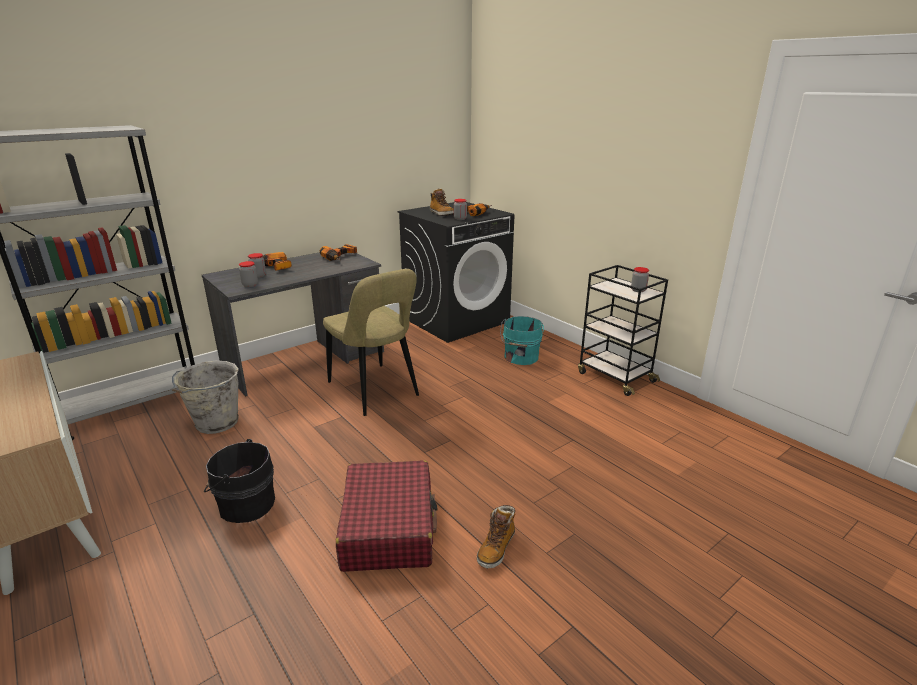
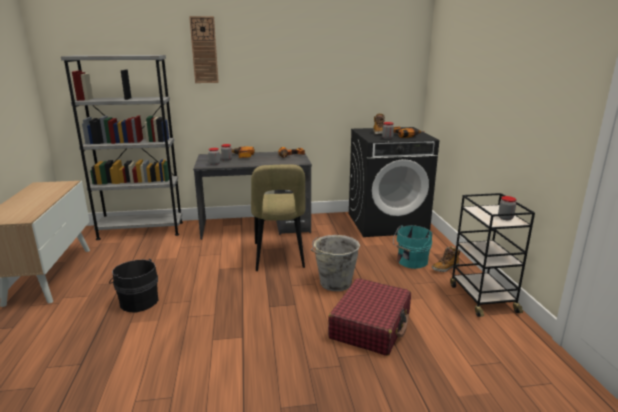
camera: 30 degrees right, 5 degrees down
(192, 115) = (204, 50): none -> wall clock
(215, 423) = (170, 251): grey bucket -> grey bucket (334, 283)
(388, 527) = (197, 346): red suitcase -> red suitcase (371, 325)
(496, 548) = (249, 389): boot -> boot (445, 268)

